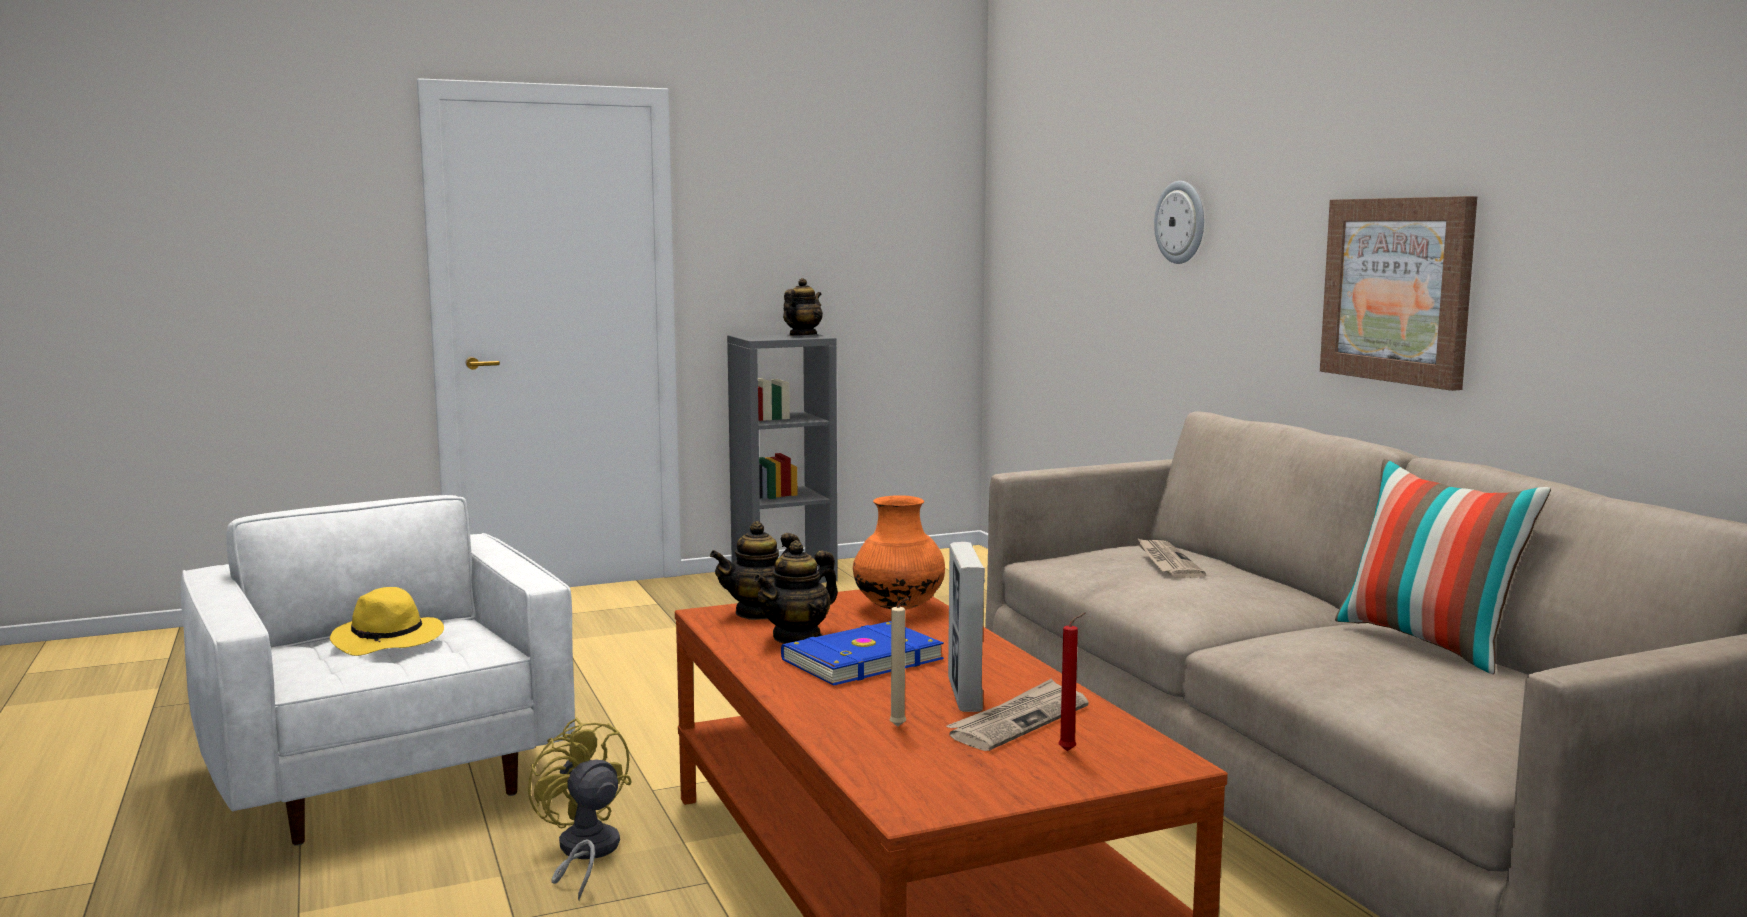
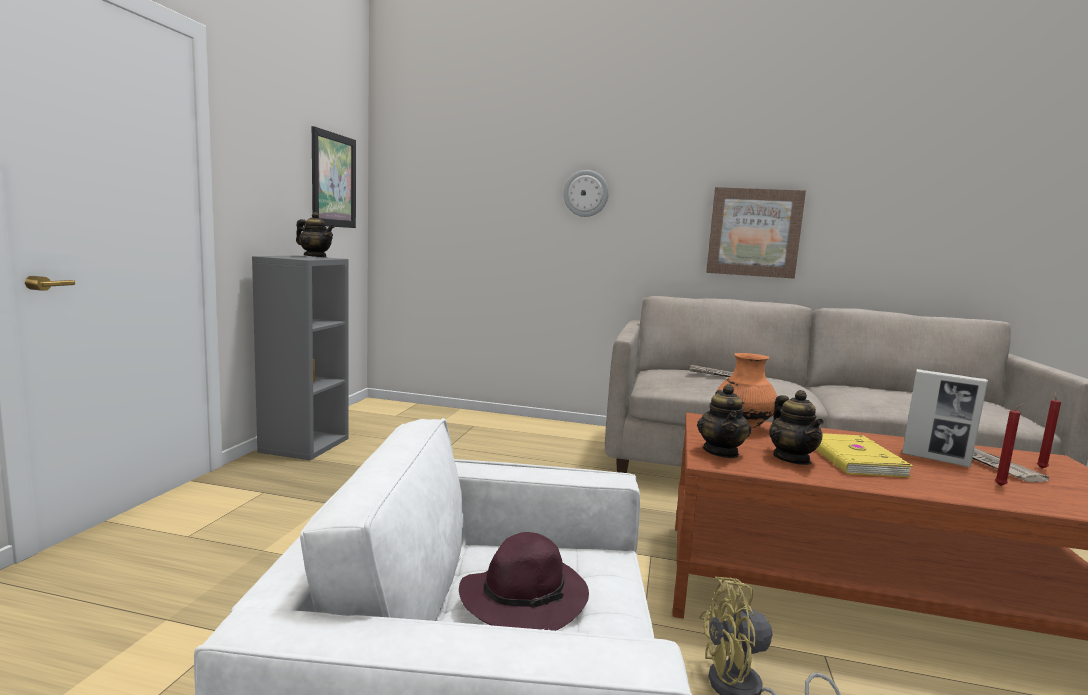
camera: 55 degrees left, 0 degrees up
(389, 641) = (525, 597): yellow hat -> purple hat
(802, 335) = (315, 257): teapot -> teapot turned 135 degrees clockwise
(860, 659) = (852, 459): blue book -> yellow book
(896, 227) = (333, 180): none -> picture
(899, 727) = (1002, 485): beige candle -> red candle
(1429, 643) = (877, 388): pillow -> none

